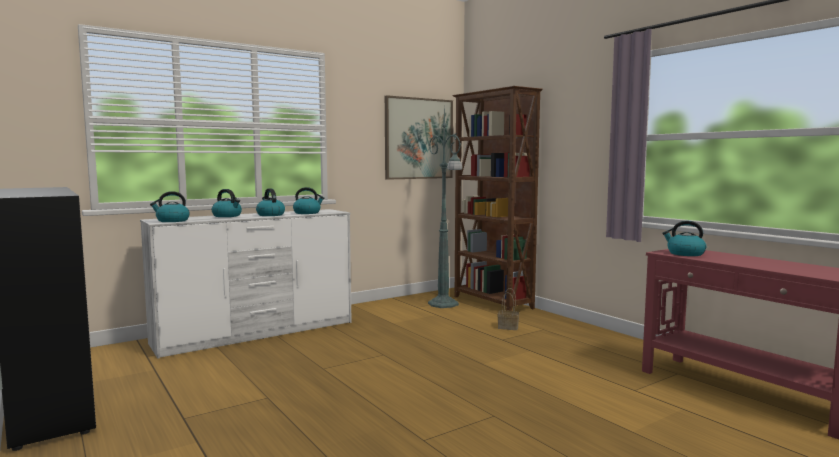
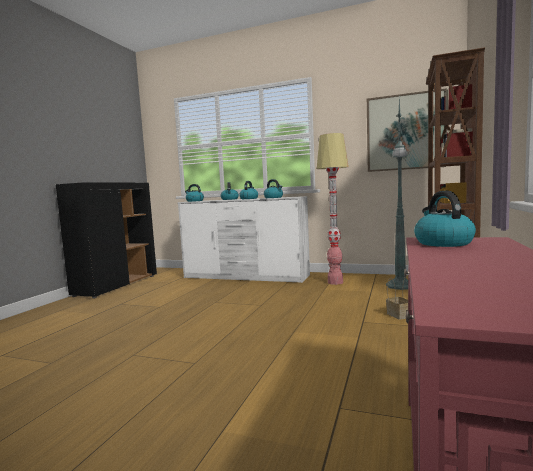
camera: 55 degrees right, 0 degrees up
(382, 314) = (335, 282): none -> floor lamp

